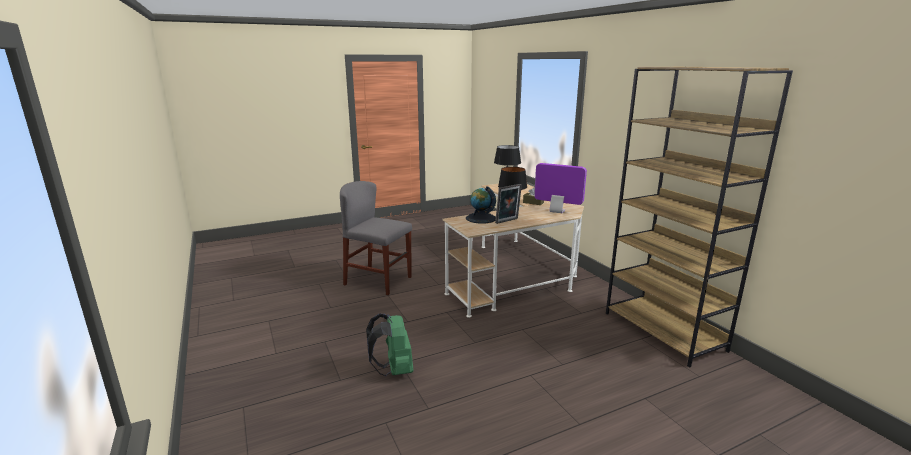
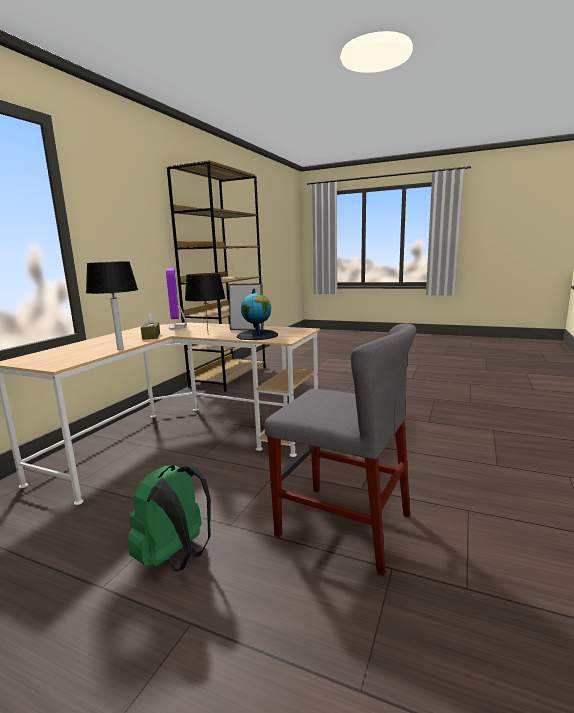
camera: 130 degrees left, 5 degrees down
(378, 281) = (343, 525): grey chair -> grey chair turned 45 degrees counterclockwise
(394, 370) = (439, 420): green backpack -> green backpack (176, 557)

